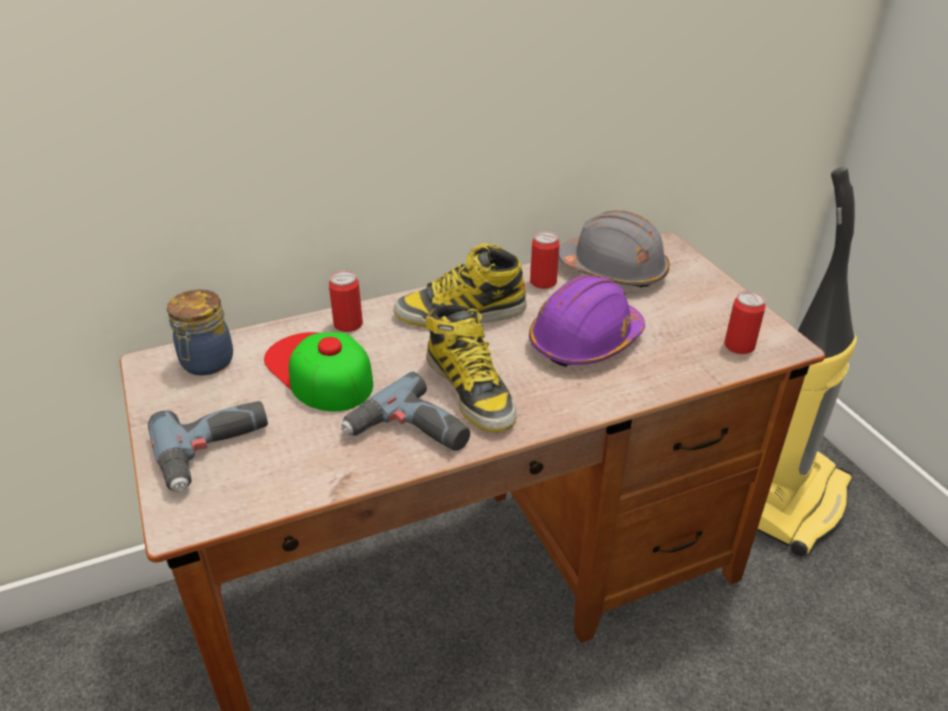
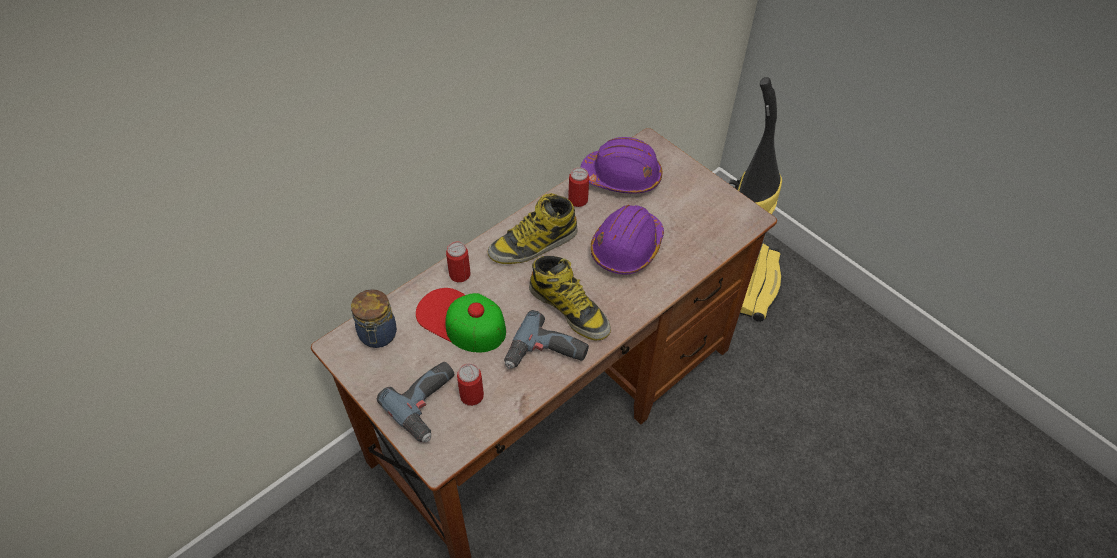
camera: 20 degrees left, 15 degrees up
(613, 271) = (622, 177): grey hard hat -> purple hard hat
(739, 346) = (724, 226): can -> can (471, 395)

